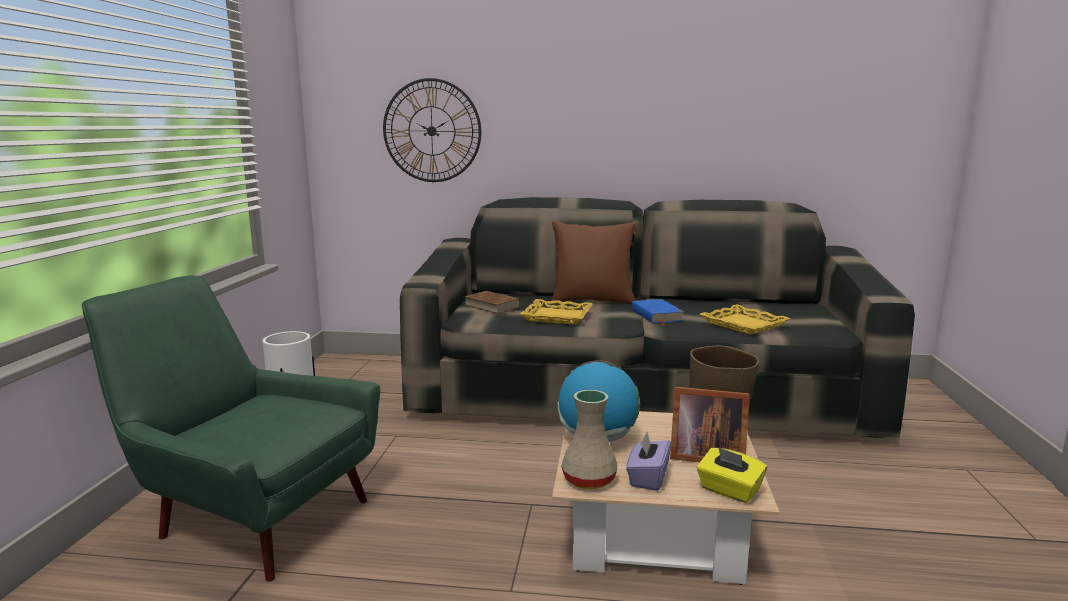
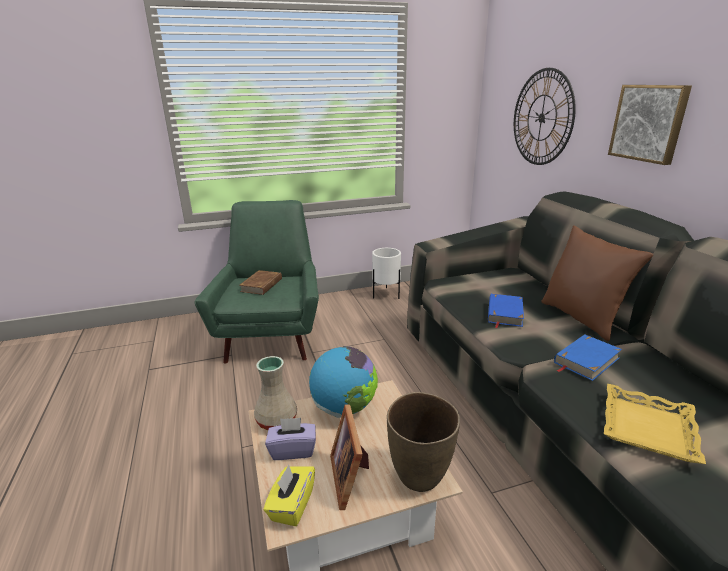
camera: 65 degrees right, 10 degrees up
(492, 305) = (492, 282): brown book -> brown book (262, 285)
(556, 317) = (504, 313): yellow tray -> blue book
(568, 125) = (649, 123): none -> picture

